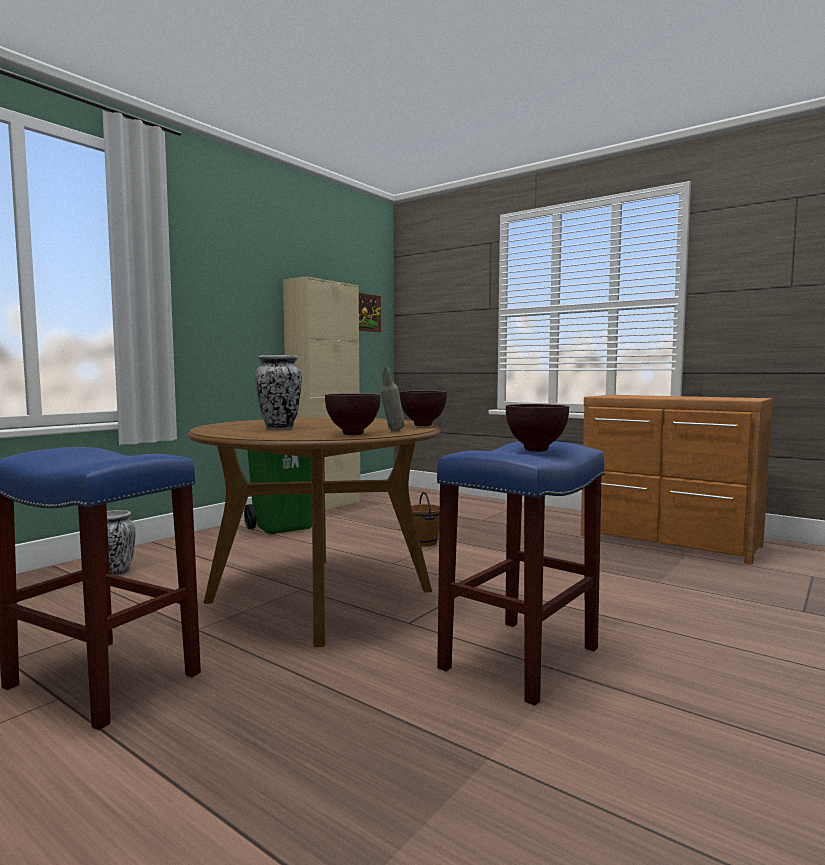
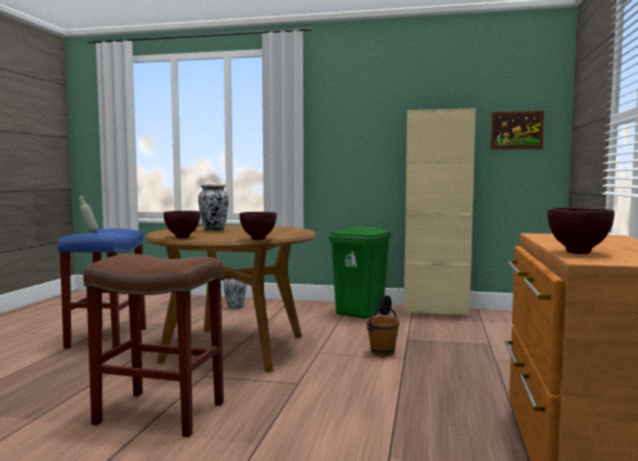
camera: 65 degrees right, 0 degrees up
(392, 431) = (211, 239): grey bottle -> grey bottle (89, 232)
(520, 659) = (158, 413): blue stool -> brown stool
(537, 450) = (153, 261): brown bowl -> brown bowl (579, 253)

